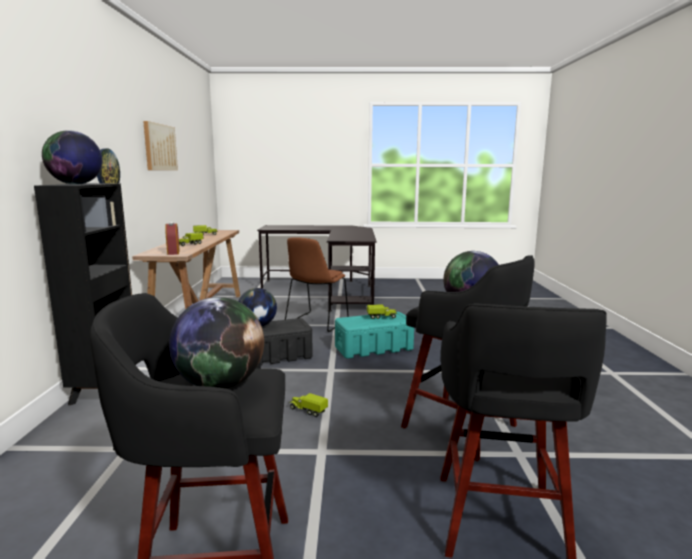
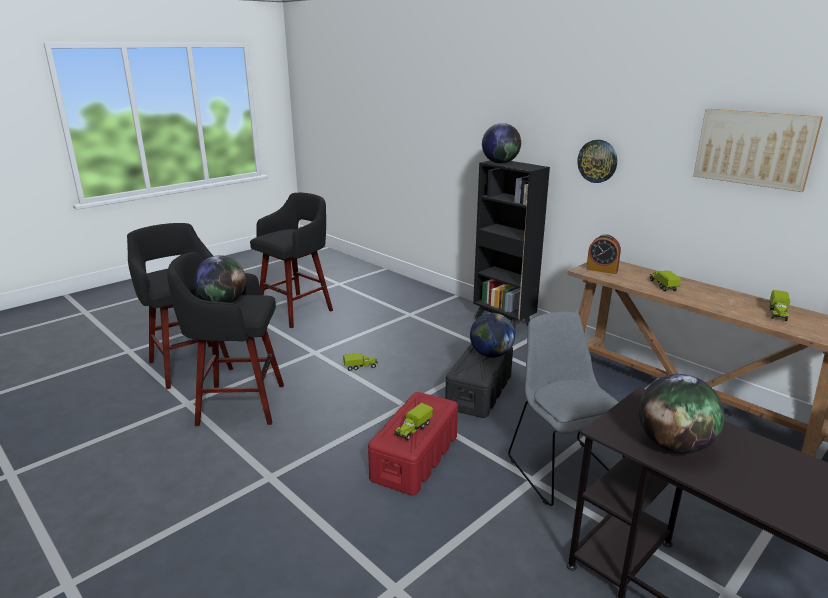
camera: 135 degrees right, 10 degrees up
(220, 384) = (286, 235): globe -> globe (674, 445)
(316, 323) = (561, 468): brown chair -> grey chair
(374, 348) = (414, 458): turquoise storage box -> red storage box

